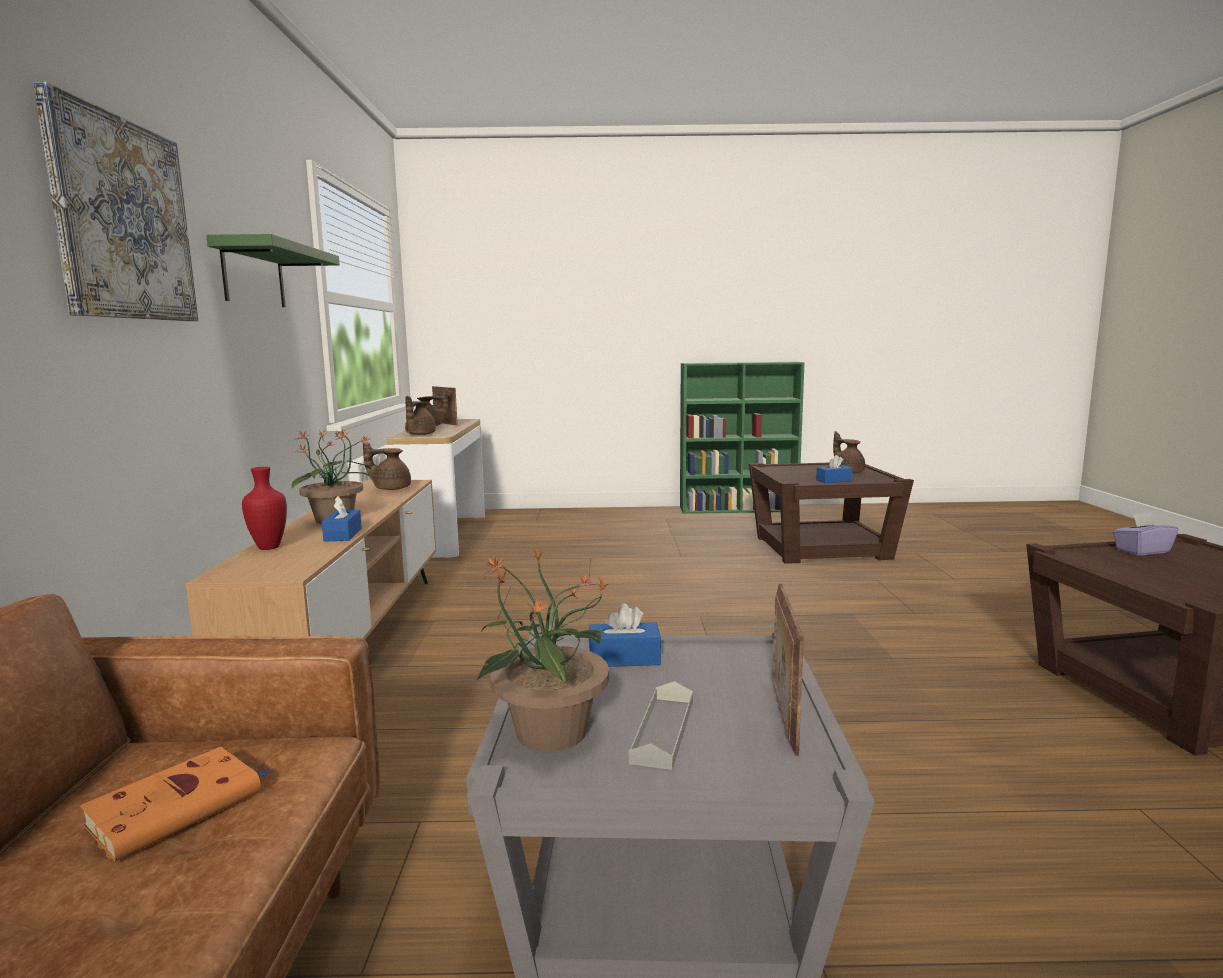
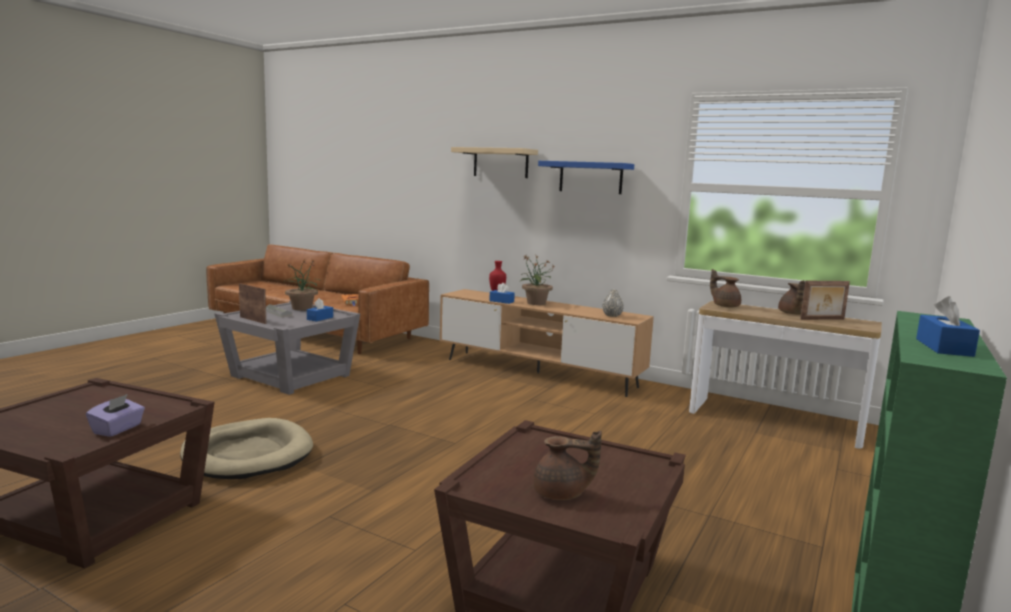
camera: 120 degrees right, 0 degrees up
(122, 220) = (500, 163): picture -> beige shelf
(254, 275) = (590, 177): green shelf -> blue shelf
(391, 488) = (612, 315): brown teapot -> grey vase
(834, 480) = (518, 458): blue tissue box -> blue tissue box (944, 347)
(948, 698) = (247, 454): none -> beige dog bed

